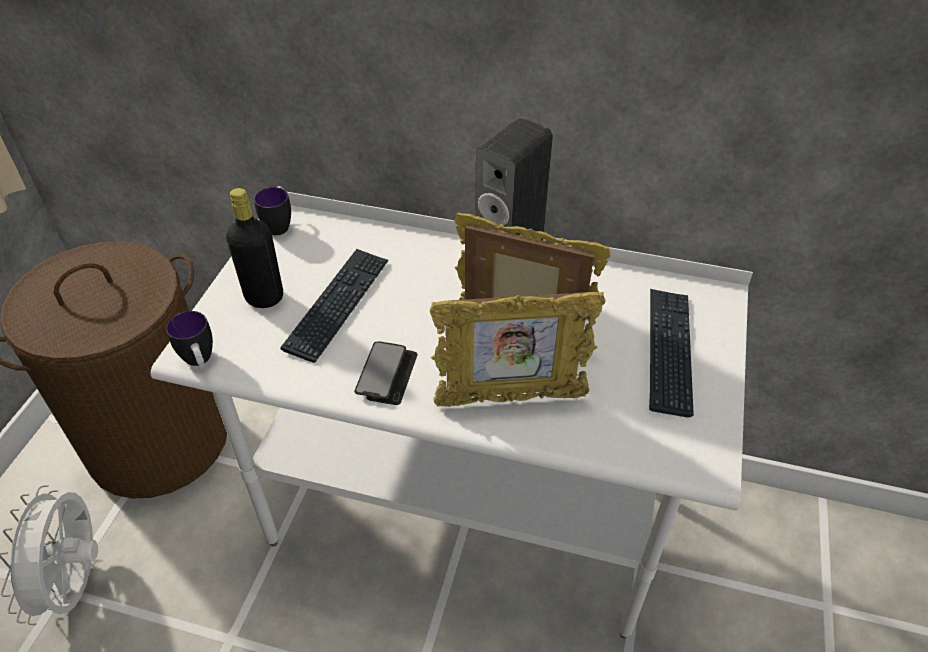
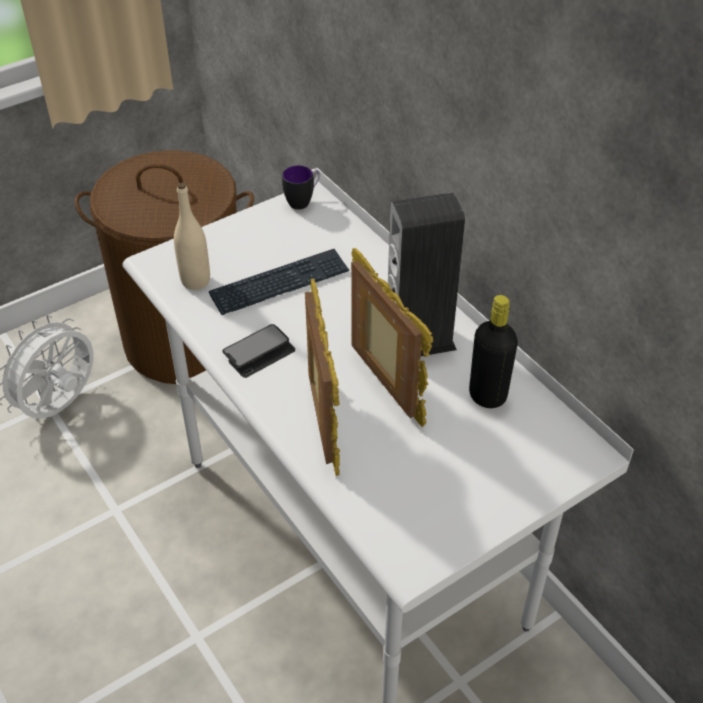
camera: 40 degrees right, 0 degrees up
(200, 362) = (154, 272): mug -> none
(252, 346) = (195, 281): none -> beige bottle
(264, 297) = (238, 250): black bottle -> black bottle (487, 395)
(510, 399) = (323, 423): picture frame -> picture frame turned 135 degrees counterclockwise
(669, 351) = (486, 467): keyboard -> none

